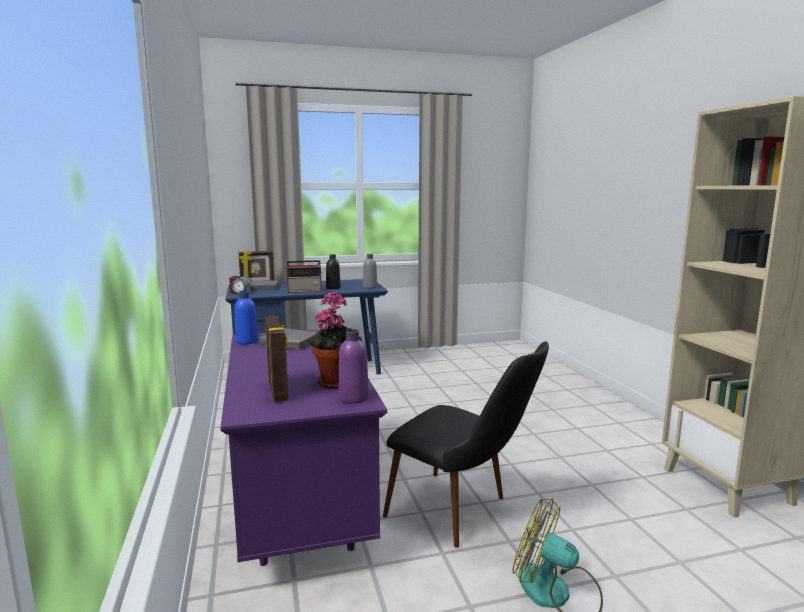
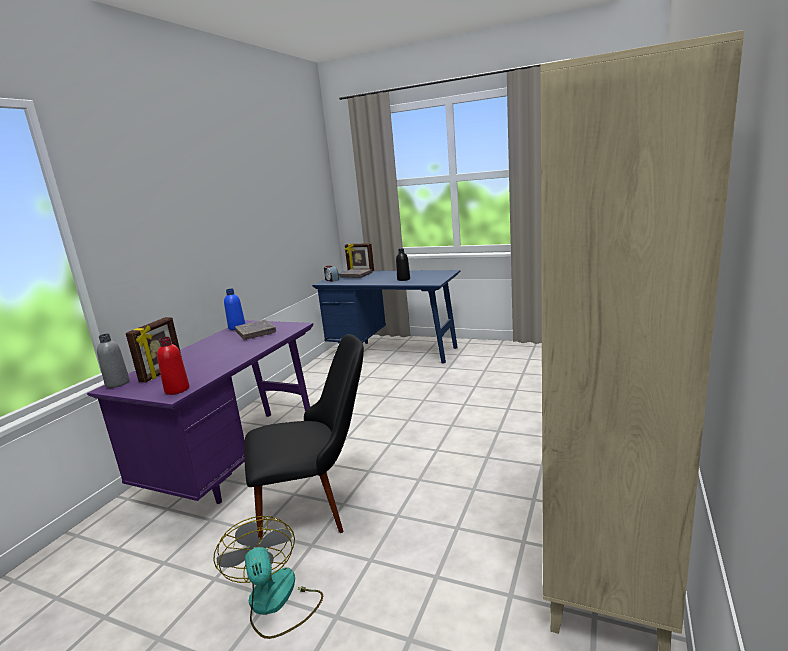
camera: 40 degrees right, 5 degrees up
(305, 291) = (377, 281): radio -> none
(335, 381) = (200, 373): potted plant -> none
(353, 398) = (177, 390): purple bottle -> red bottle
(370, 287) = (433, 280): grey bottle -> grey bottle (117, 383)
(463, 514) = (316, 508): black chair -> black chair turned 90 degrees counterclockwise

